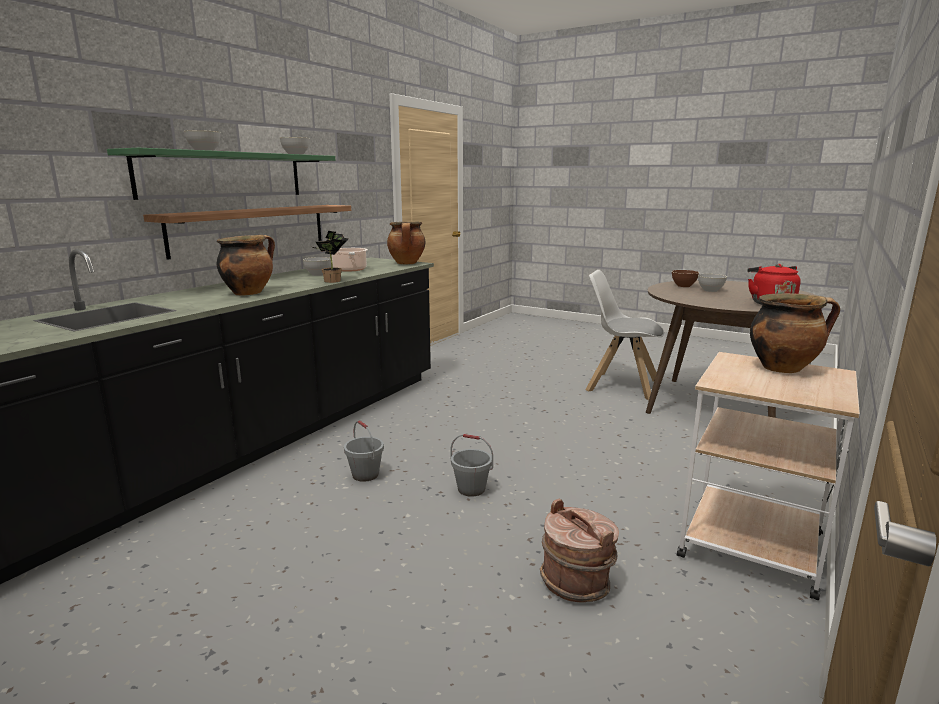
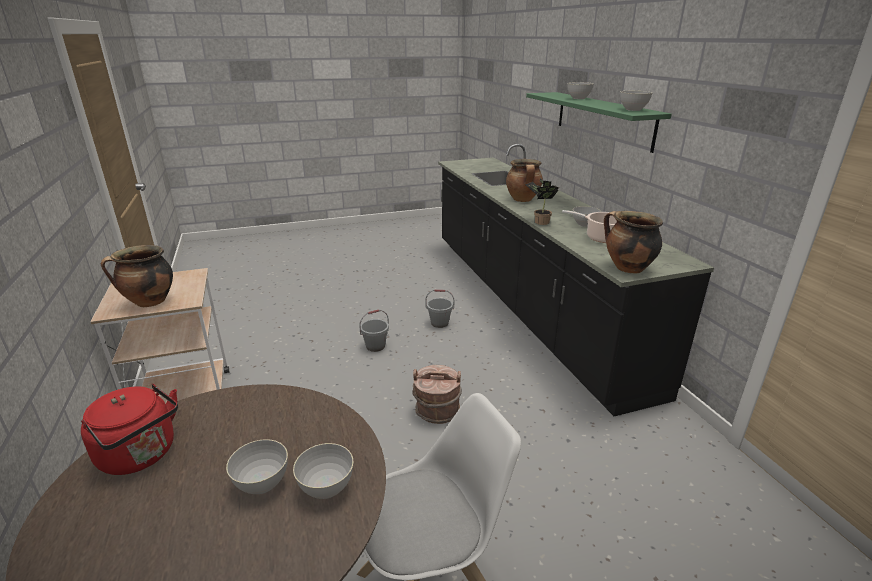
camera: 130 degrees right, 10 degrees up
(251, 229) = (609, 170): shelf -> none
(576, 582) = (272, 336): brown bucket -> brown bucket (437, 411)
(683, 286) = (326, 488): brown bowl -> grey bowl

